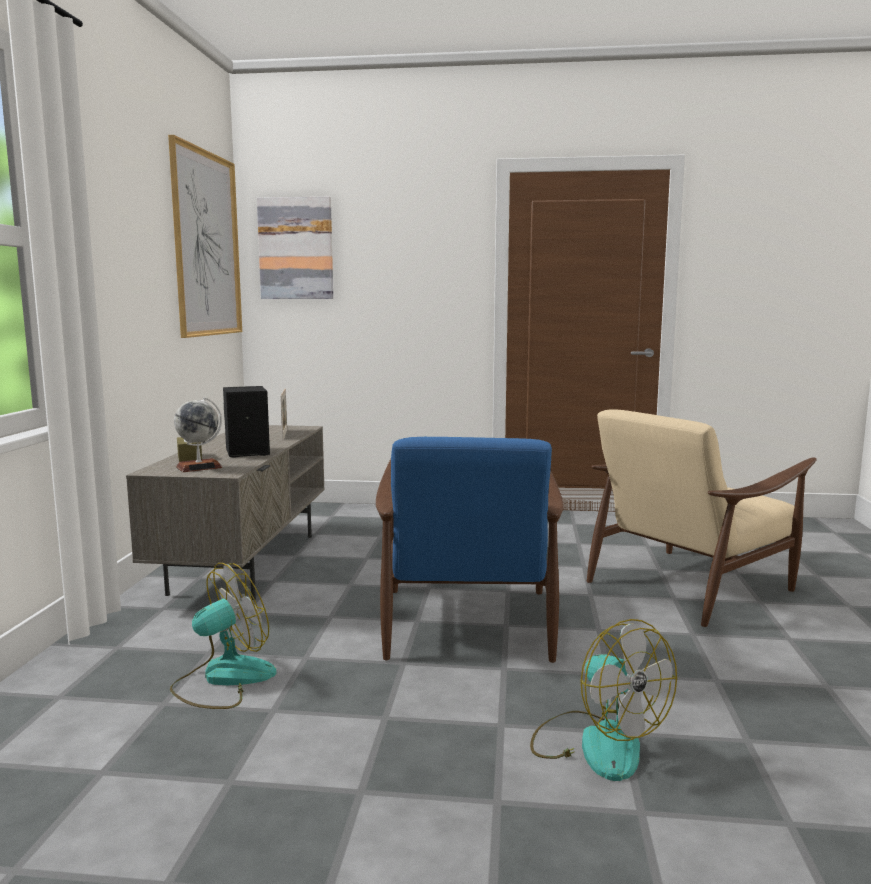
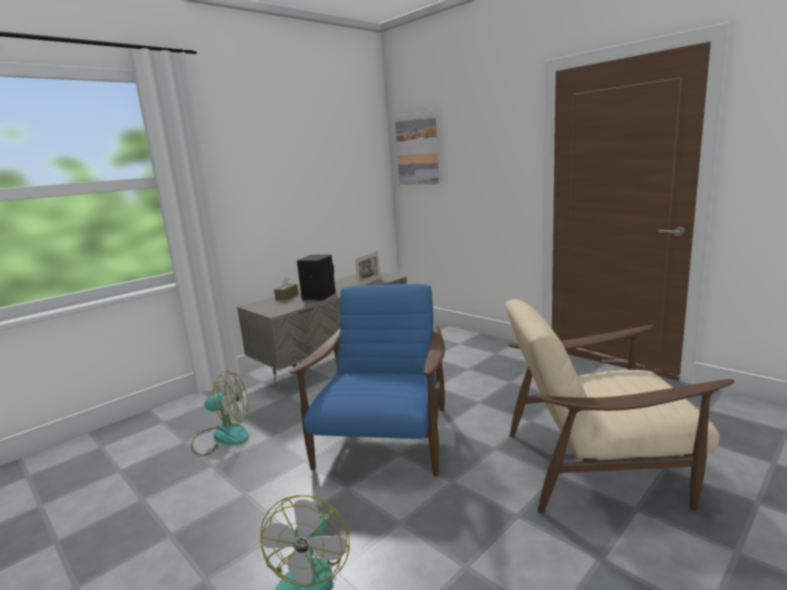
camera: 40 degrees right, 5 degrees up
(199, 467) = (273, 306): globe -> none
(207, 244) = (349, 155): picture -> none
(467, 619) = (384, 440): blue armchair -> blue armchair turned 150 degrees clockwise

